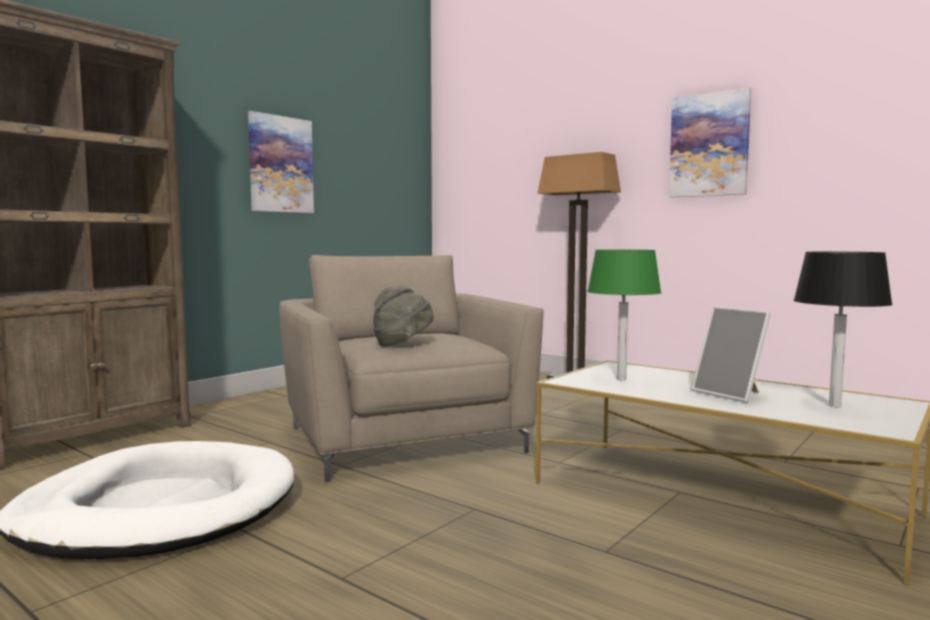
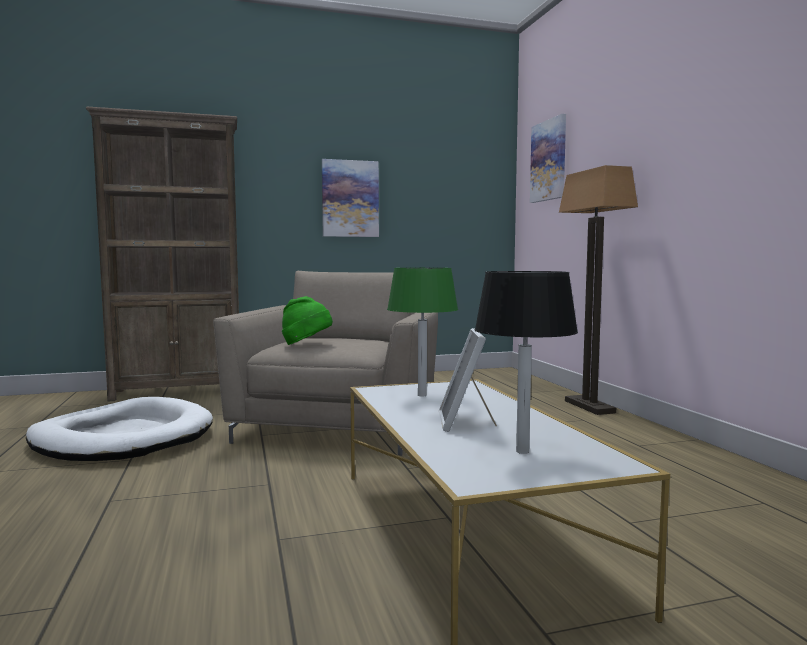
camera: 35 degrees right, 0 degrees up
(402, 344) = (307, 345): grey hat -> green hat
(709, 145) = (718, 146): picture -> picture (549, 160)

